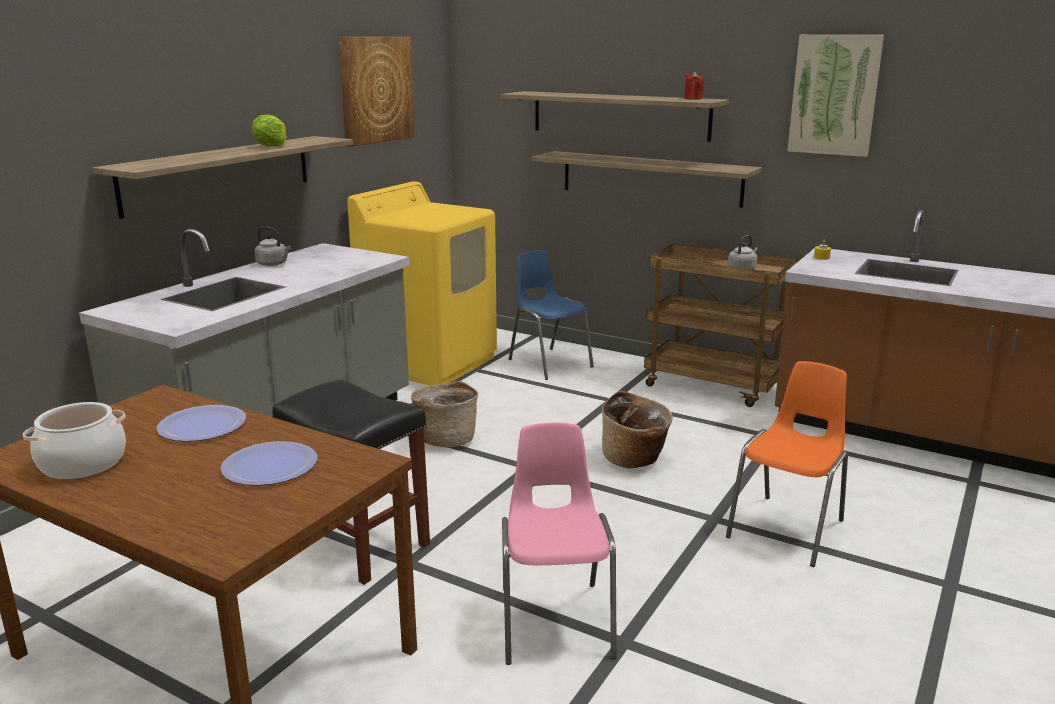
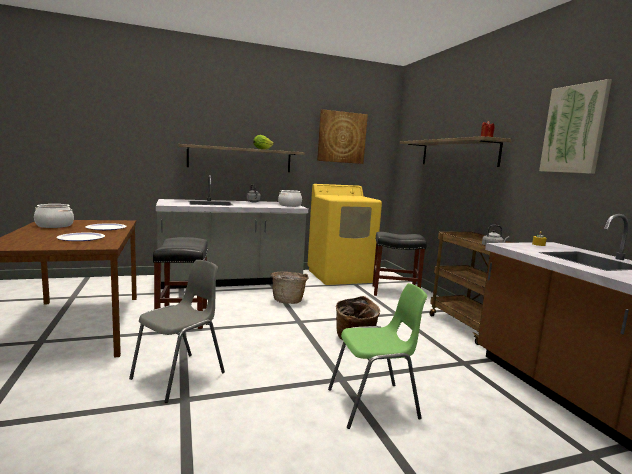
camera: 40 degrees right, 10 degrees down
(358, 256) = (289, 205): none -> cooking pot
(549, 363) = (395, 292): blue chair -> black stool
(555, 621) = (180, 376): pink chair -> grey chair
(650, 178) = (468, 191): shelf -> none
(788, 529) = (374, 404): orange chair -> green chair

